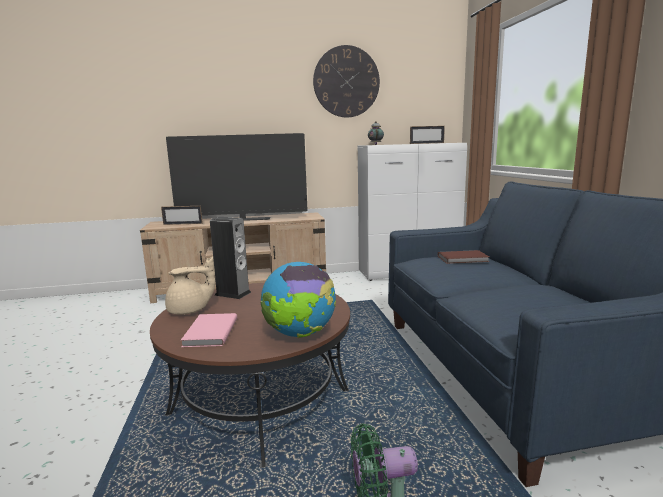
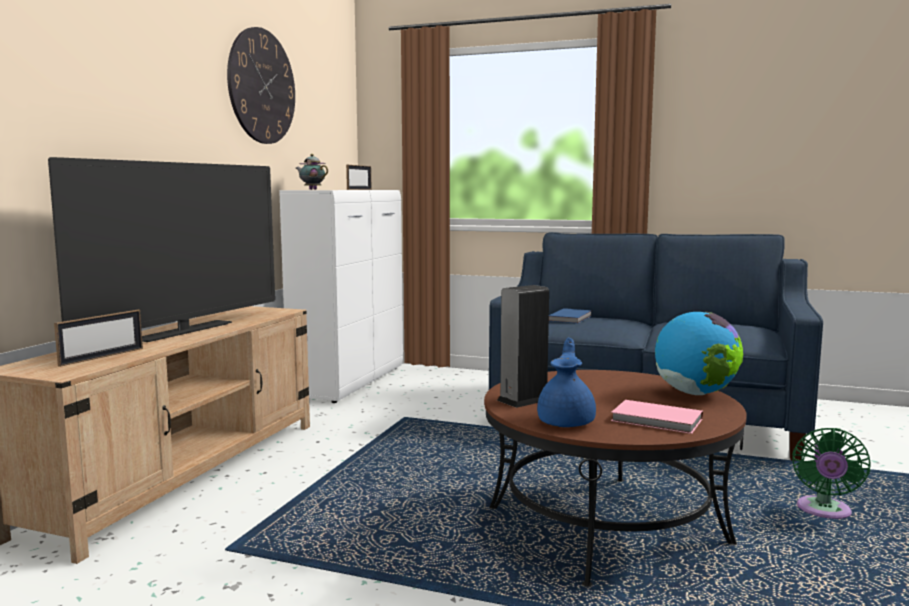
camera: 60 degrees left, 5 degrees down
(190, 311) = (567, 422): beige teapot -> blue teapot
(463, 259) = (571, 318): brown book -> blue book

